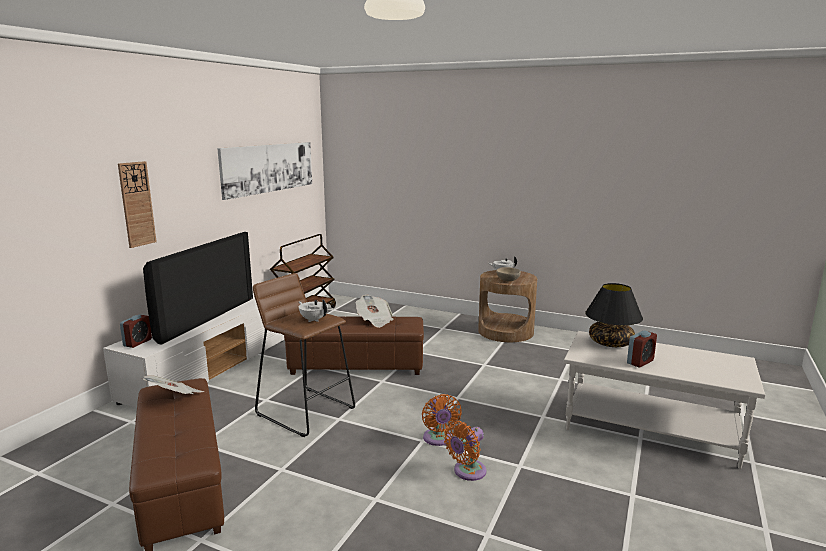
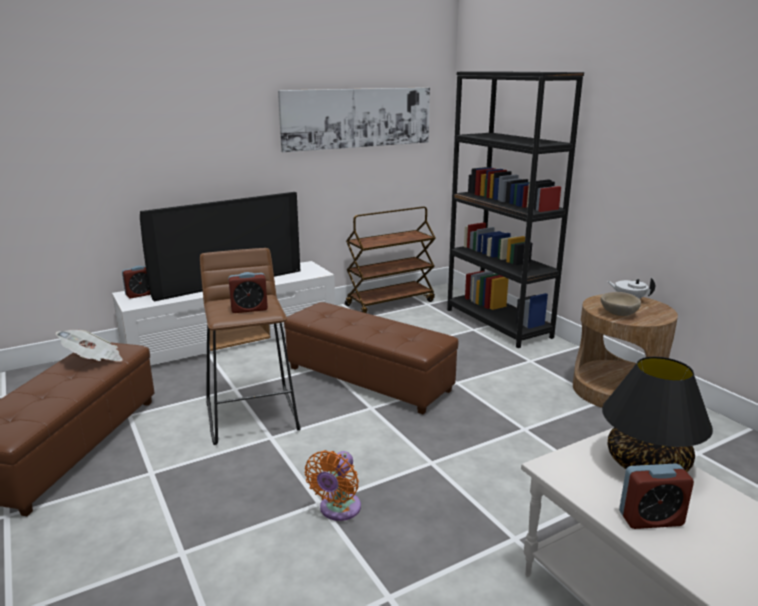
camera: 35 degrees right, 5 degrees up
(137, 204) = (162, 148): wall clock -> none
(313, 320) = (249, 309): white teapot -> alarm clock
(374, 321) = (392, 328): newspaper -> none
(396, 311) = (498, 323): none -> black bookcase
(467, 472) = (314, 571): orange fan -> none

